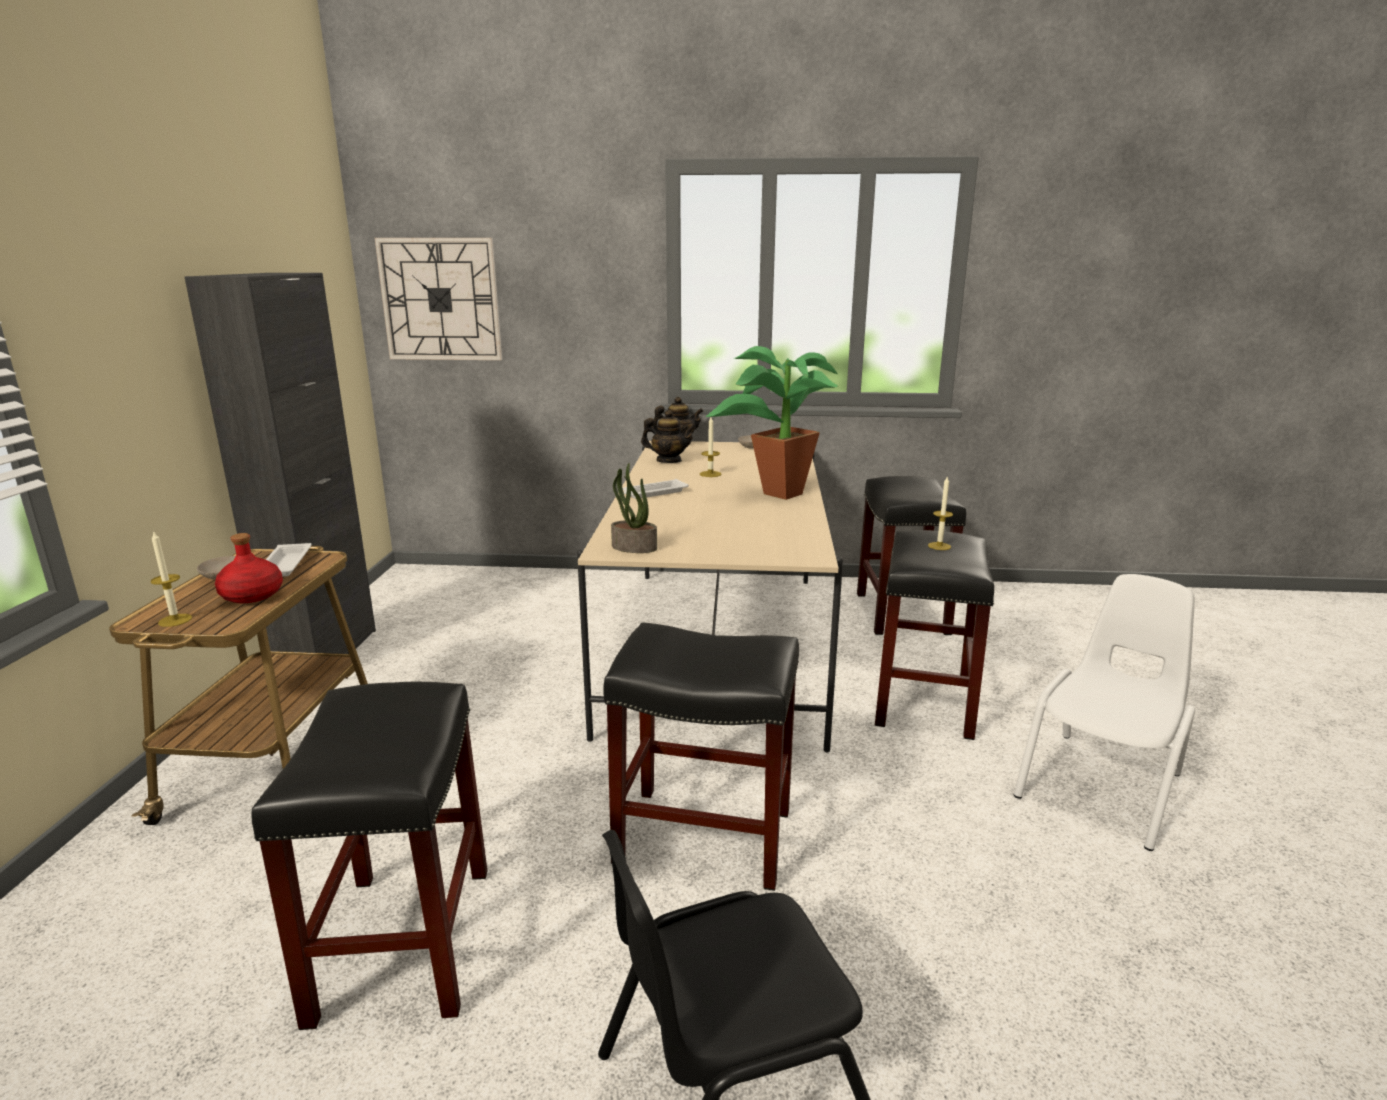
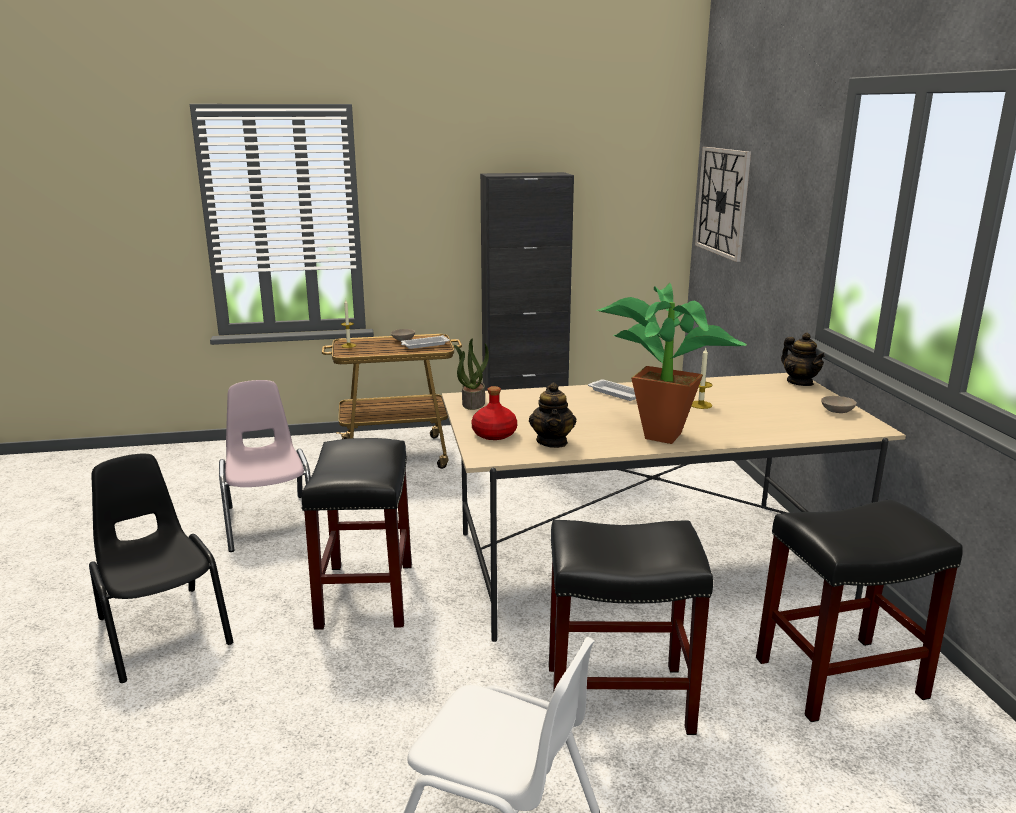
camera: 75 degrees right, 0 degrees up
(253, 595) = (380, 349): red bottle -> red bottle (494, 434)
(403, 940) = (270, 522): black stool -> pink chair
(668, 461) = (728, 386): teapot -> teapot (552, 442)
(939, 546) = (641, 539): candle -> none

